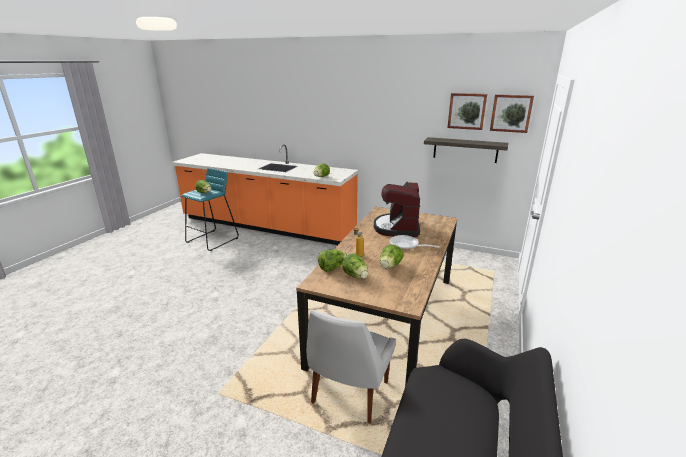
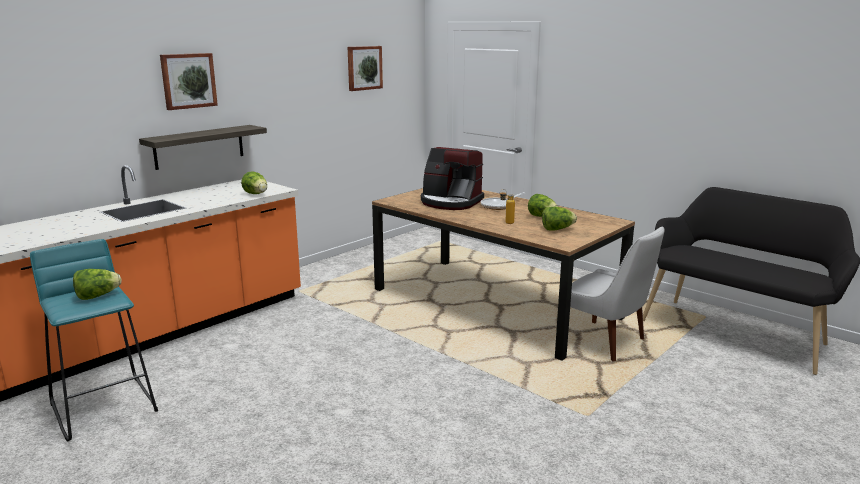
camera: 70 degrees left, 5 degrees down
(332, 268) = (534, 235): lettuce -> none
(465, 150) = (368, 115): shelf -> shelf (199, 146)
(511, 113) = (400, 66): picture -> picture (188, 81)

